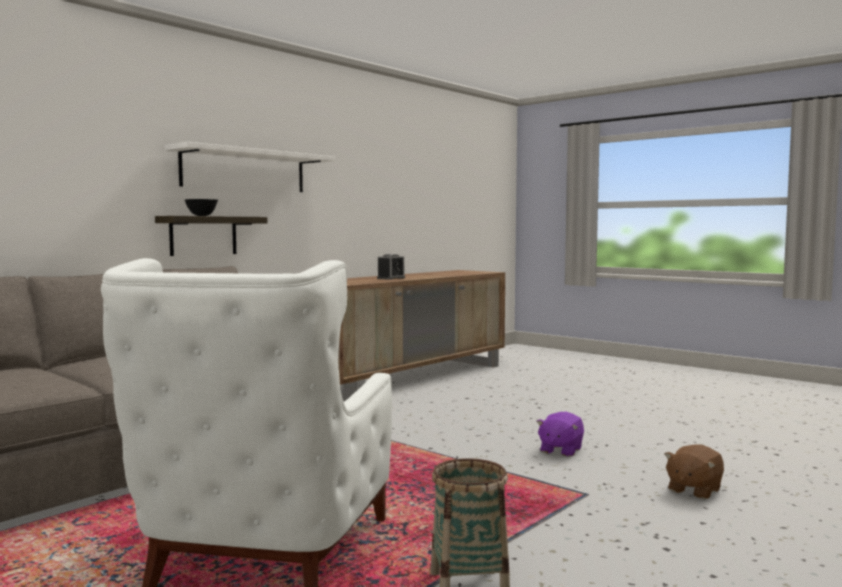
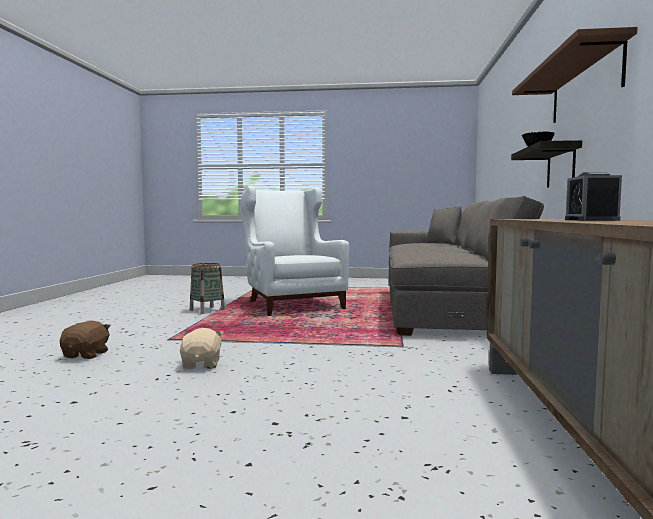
camera: 145 degrees right, 0 degrees up
(244, 171) = (584, 86): white shelf -> brown shelf
(560, 450) = (202, 364): purple plush toy -> beige plush toy

